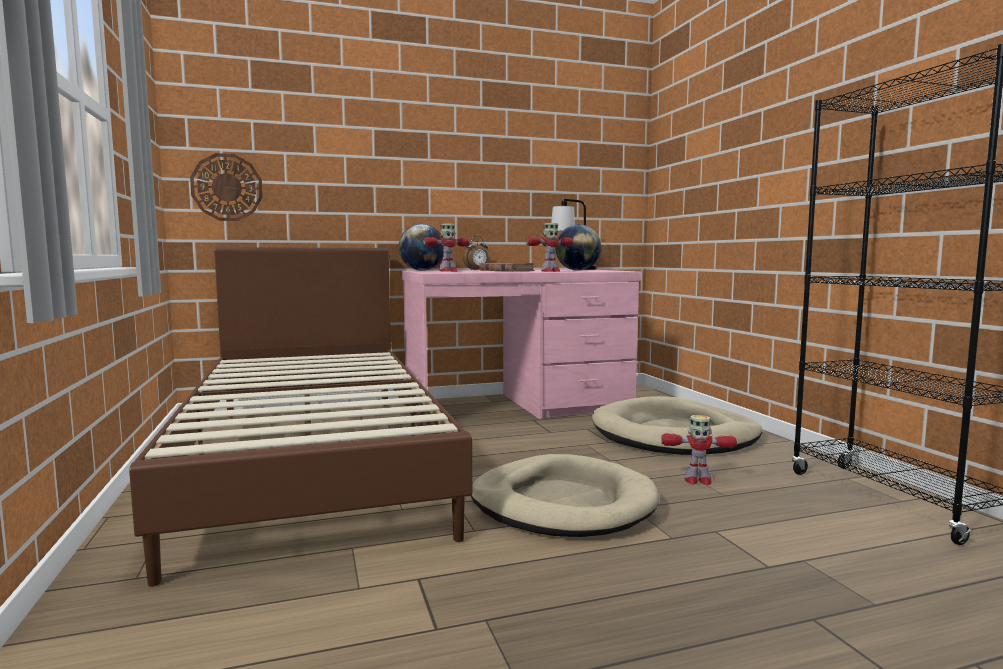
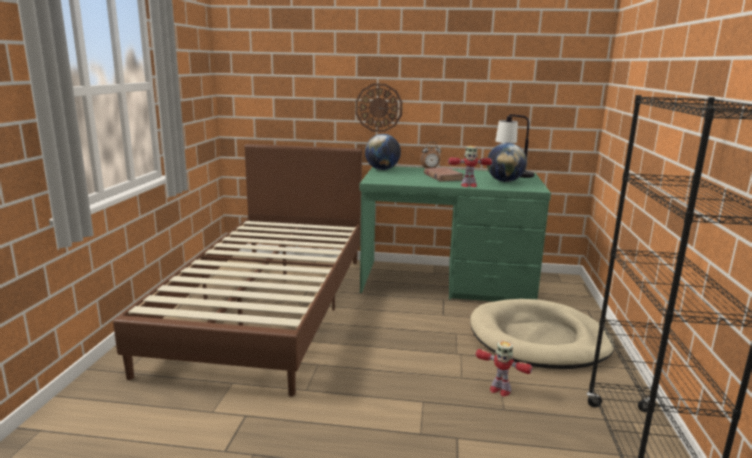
camera: 25 degrees right, 10 degrees up
(227, 187) = (255, 101): wall clock -> wall clock (378, 107)
(448, 271) = (394, 175): toy robot -> none
(518, 406) = (447, 282): pink desk -> green desk
(562, 503) = (381, 384): beige dog bed -> none

